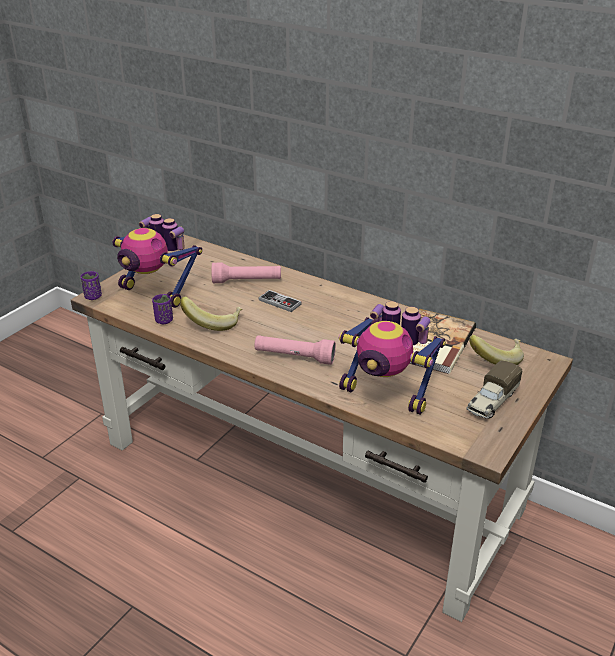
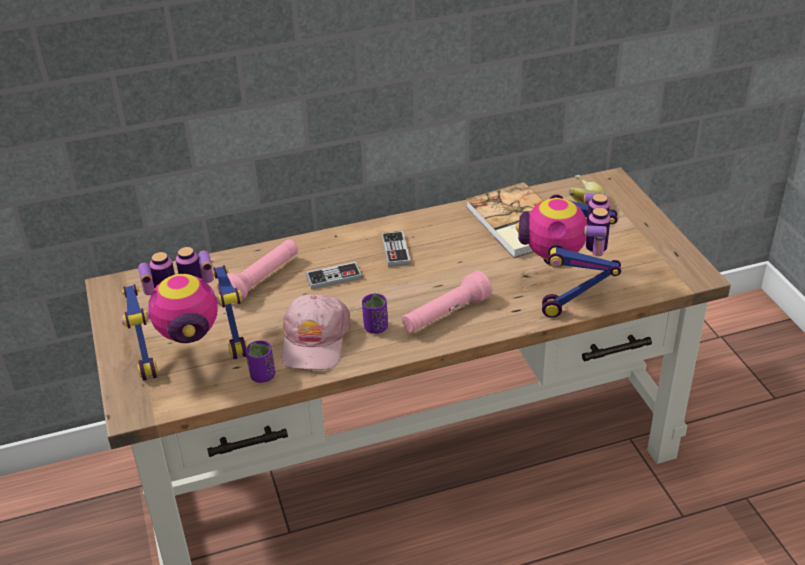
camera: 50 degrees left, 5 degrees up
(93, 296) = (130, 413): purple cup -> purple cup (375, 327)
(213, 323) = (314, 340): banana -> pink cap
(335, 311) = (395, 250): none -> game controller
(387, 393) = (565, 287): toy robot -> toy robot turned 120 degrees clockwise
(491, 402) = (637, 238): toy truck -> none

